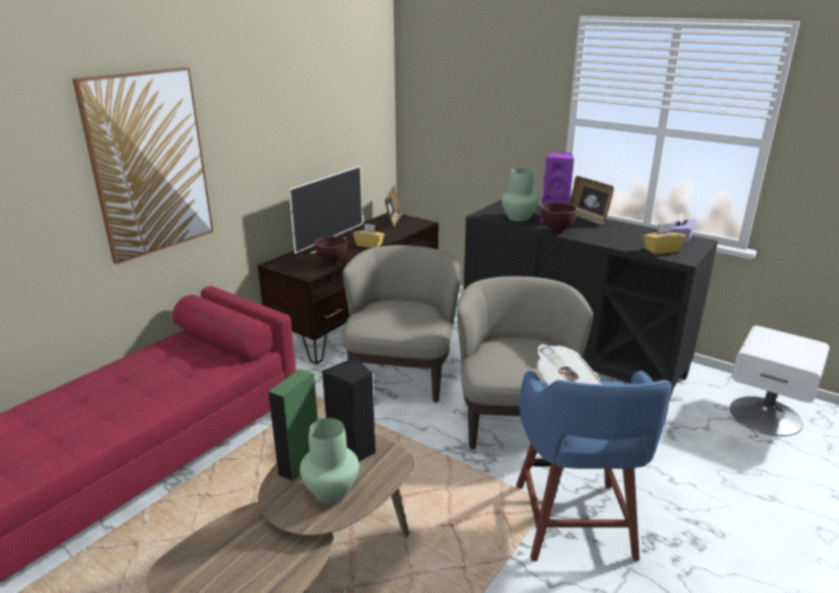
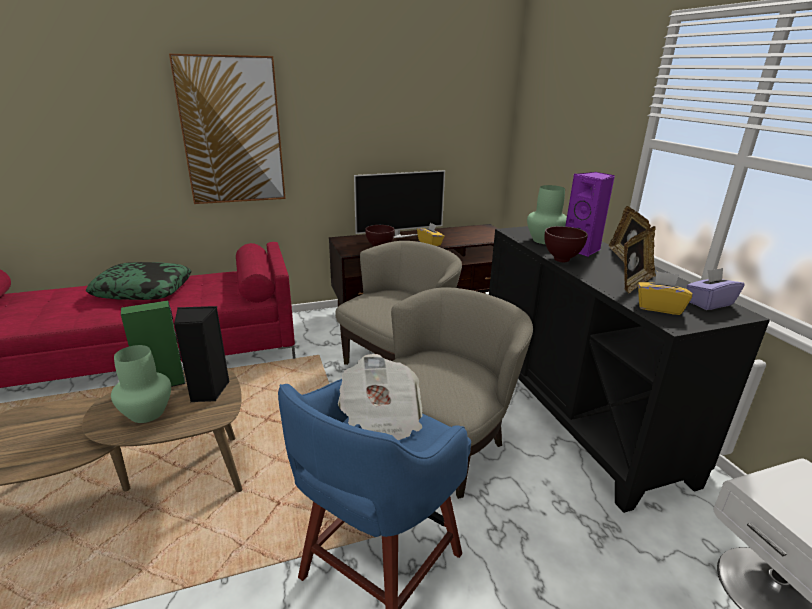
camera: 35 degrees right, 0 degrees up
(98, 391) = (143, 290): none -> pillow
(393, 221) = (479, 231): picture frame -> picture frame (633, 283)

